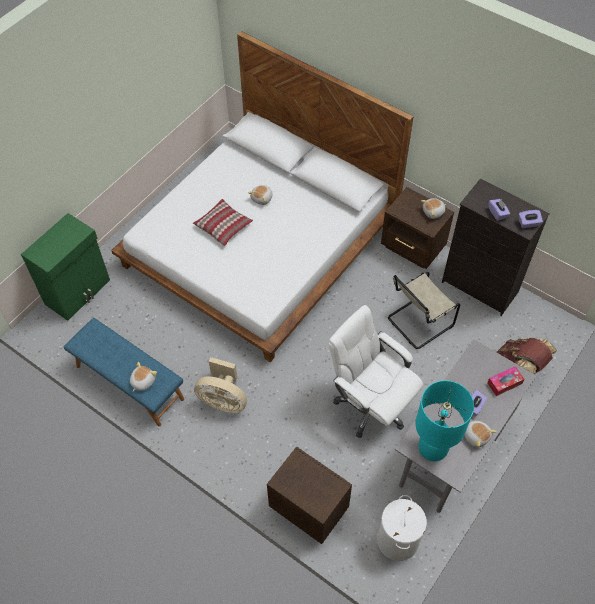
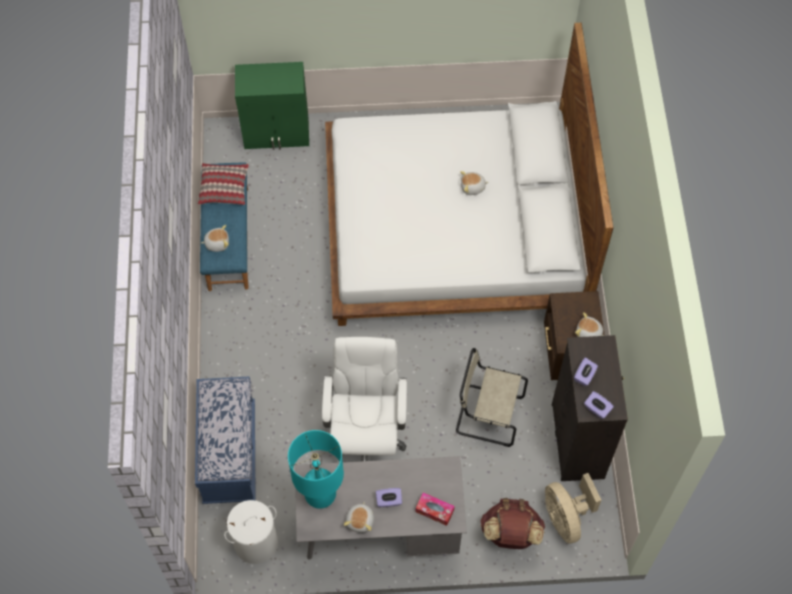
camera: 50 degrees right, 5 degrees up
(223, 226) = (414, 181): pillow -> pillow (224, 188)
(223, 400) = (271, 318): beige fan -> beige fan (565, 518)
(308, 507) = (229, 453): brown nightstand -> blue bench

